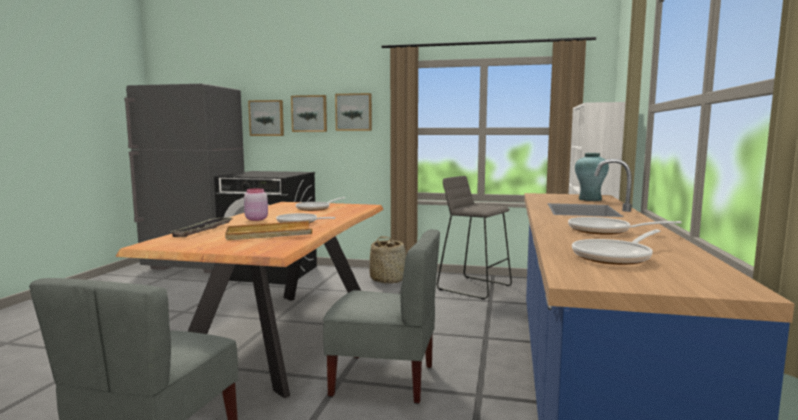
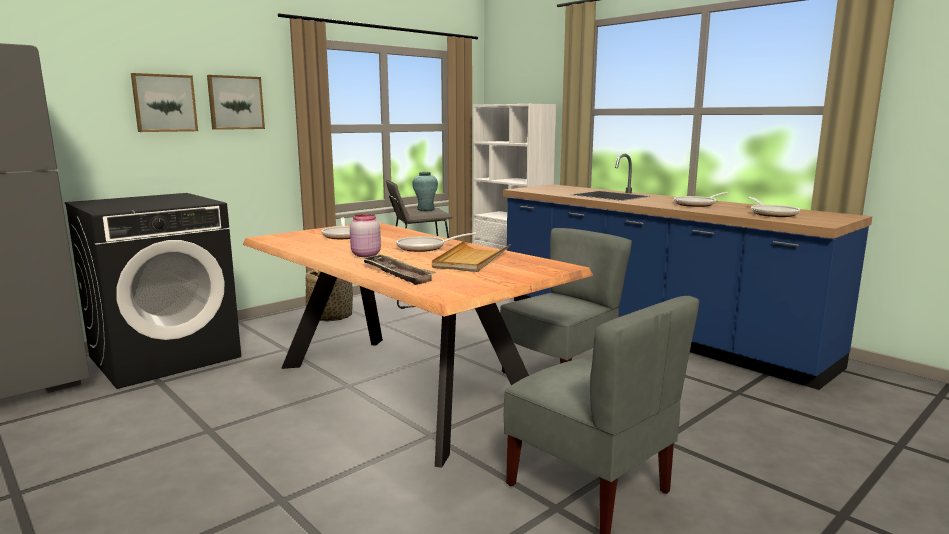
camera: 55 degrees left, 5 degrees up
(267, 118) = (82, 109): picture -> none
(590, 199) = (568, 188): turquoise vase -> turquoise vase (425, 209)

